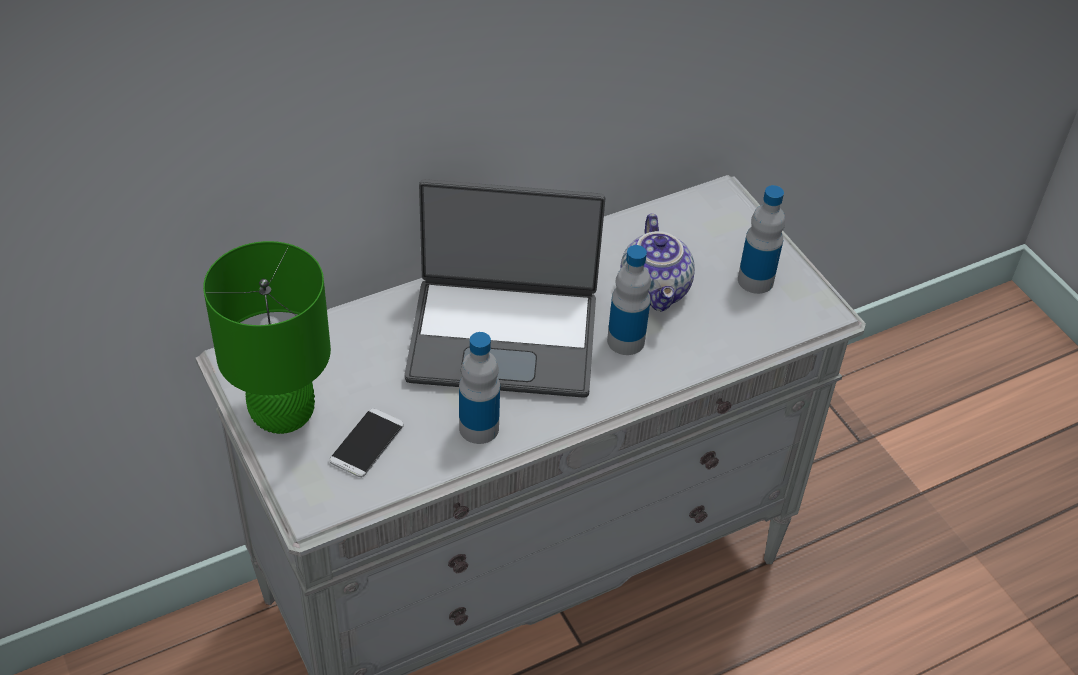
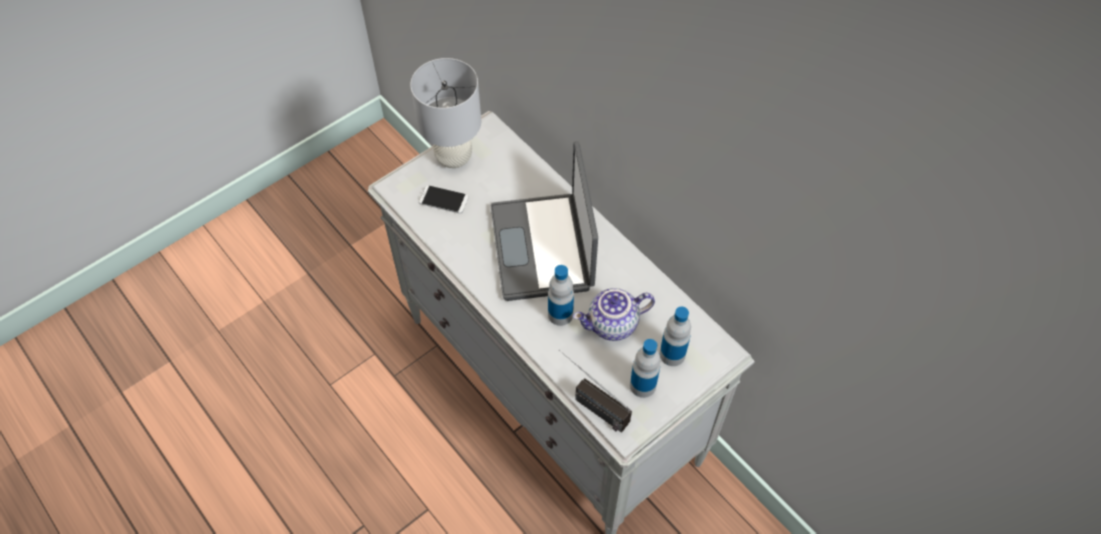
camera: 80 degrees right, 10 degrees up
(280, 415) = (454, 156): green table lamp -> grey table lamp
(479, 428) = (467, 250): bottle -> bottle (672, 354)
(773, 339) = (588, 403): none -> radio

